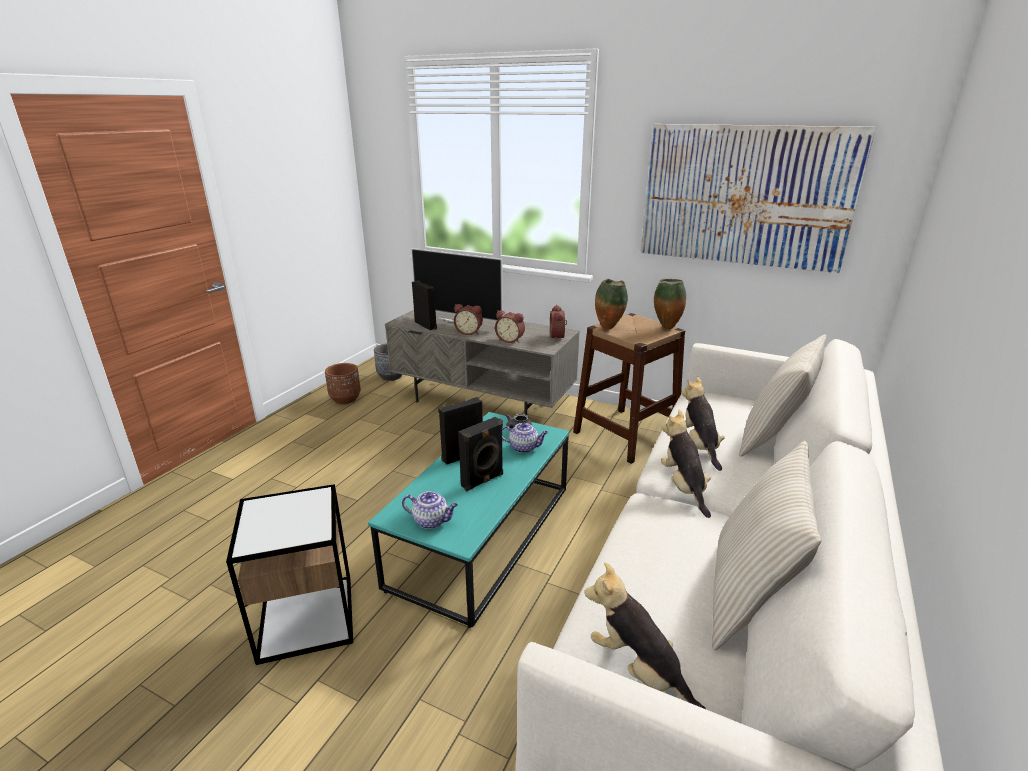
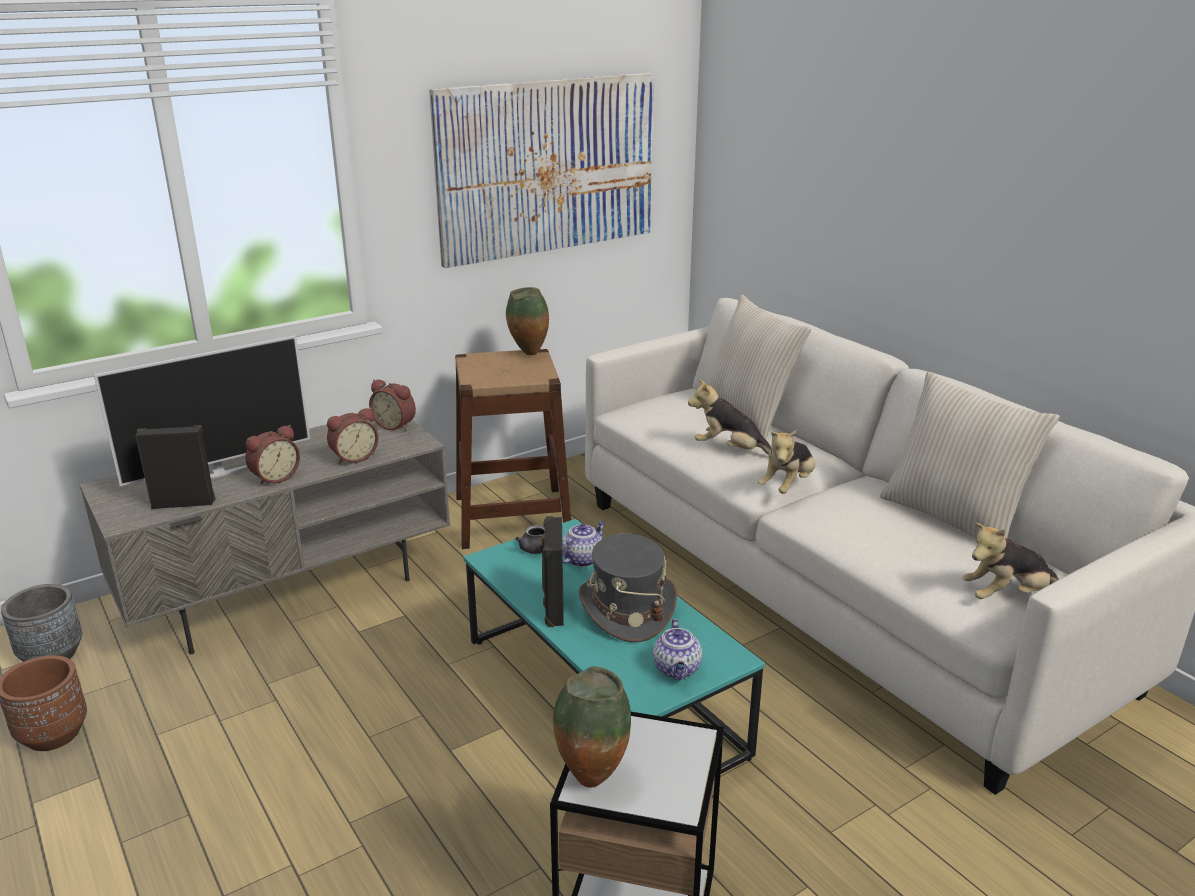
camera: 60 degrees left, 0 degrees up
(431, 521) = (677, 670): teapot -> teapot turned 135 degrees clockwise
(483, 481) = (626, 609): black speaker -> grey hat
(608, 328) = (484, 380): vase -> vase (591, 777)
(683, 487) = (788, 486): plush toy -> plush toy turned 75 degrees counterclockwise

